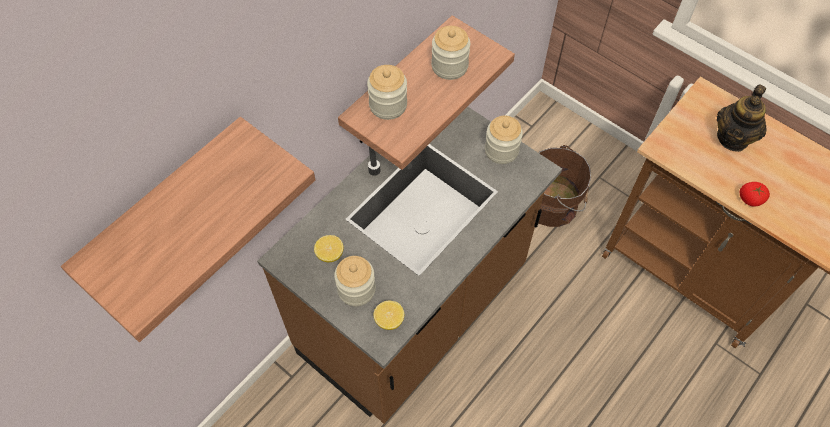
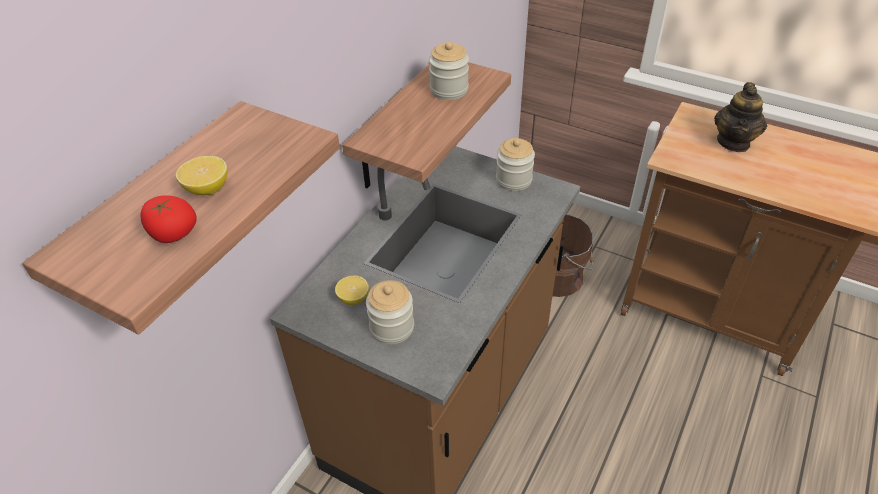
camera: 10 degrees left, 15 degrees down
(388, 105) = (394, 127): jar -> none
(389, 320) = (437, 351): lemon -> lemon (207, 189)
(750, 199) = (773, 187): tomato -> tomato (173, 234)

